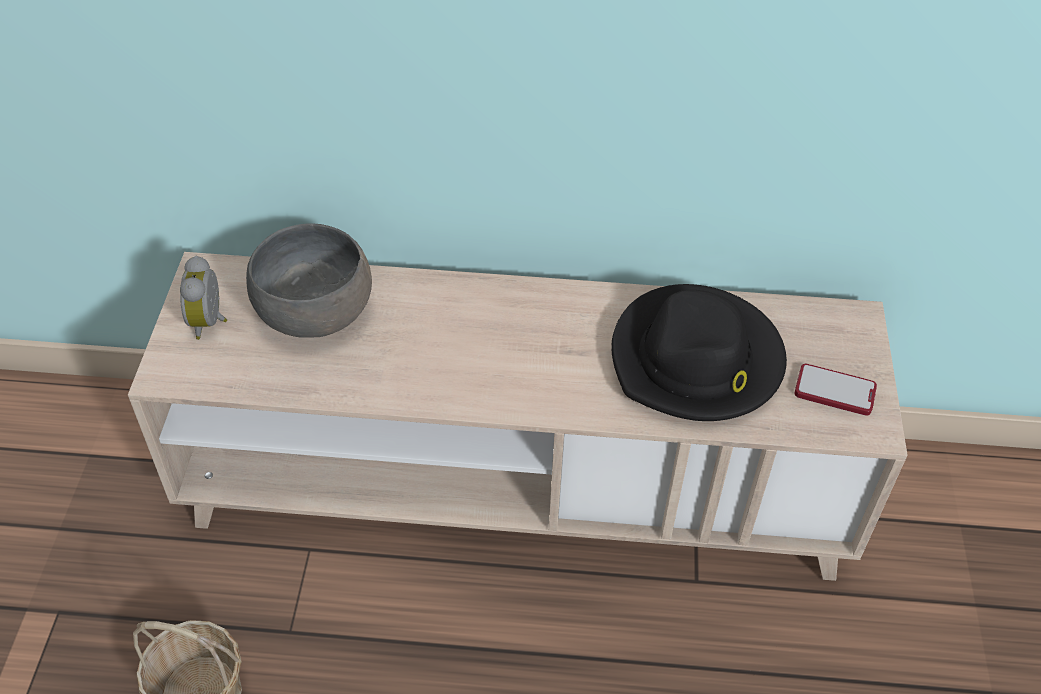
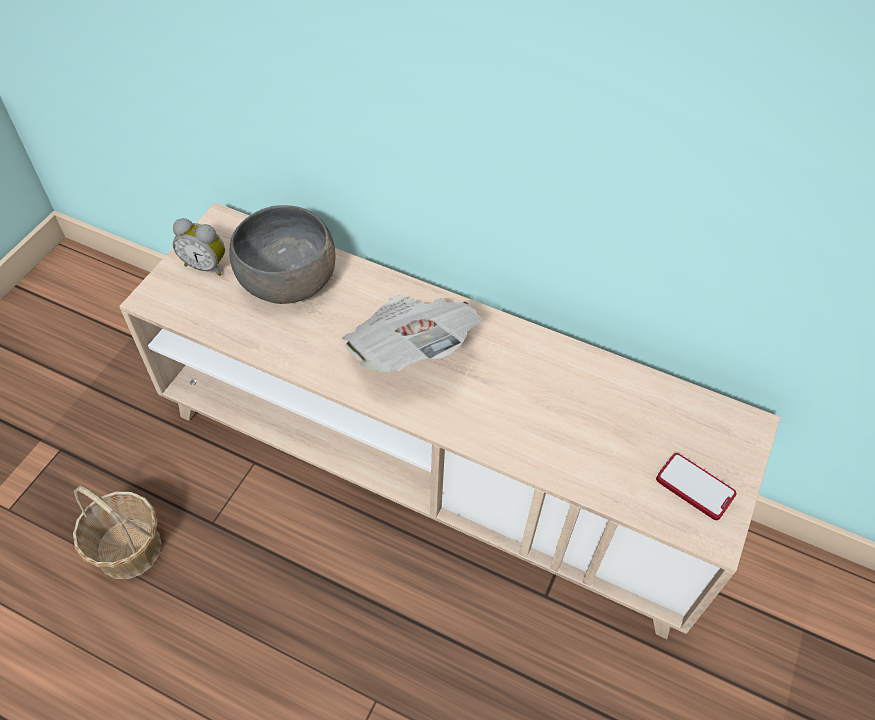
camera: 20 degrees right, 5 degrees up
(210, 322) = (206, 265): alarm clock -> alarm clock turned 90 degrees counterclockwise
(486, 346) = (409, 350): none -> newspaper
(696, 360) = (582, 419): black hat -> none

